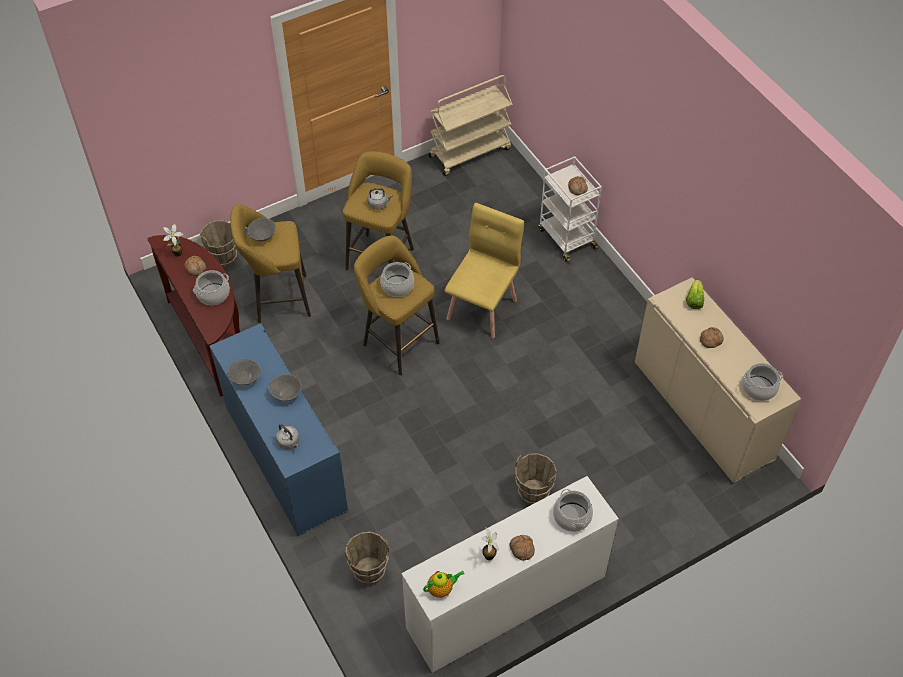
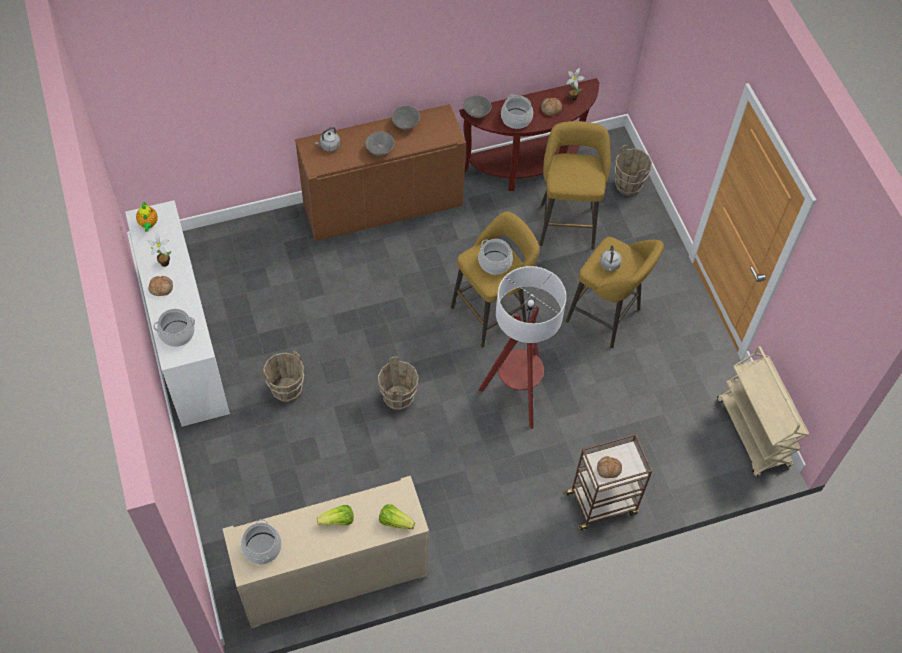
camera: 100 degrees right, 5 degrees up
(262, 237) = (583, 164): grey bowl -> grey bowl (476, 113)
(285, 458) = (383, 205): blue cabinet -> brown cabinet
(369, 570) = (253, 249): brown bucket -> brown bucket (399, 398)
(482, 309) = (517, 395): yellow chair -> floor lamp
(566, 238) = (602, 503): white cart -> brown cart
(710, 339) = (338, 521): bread -> lettuce

